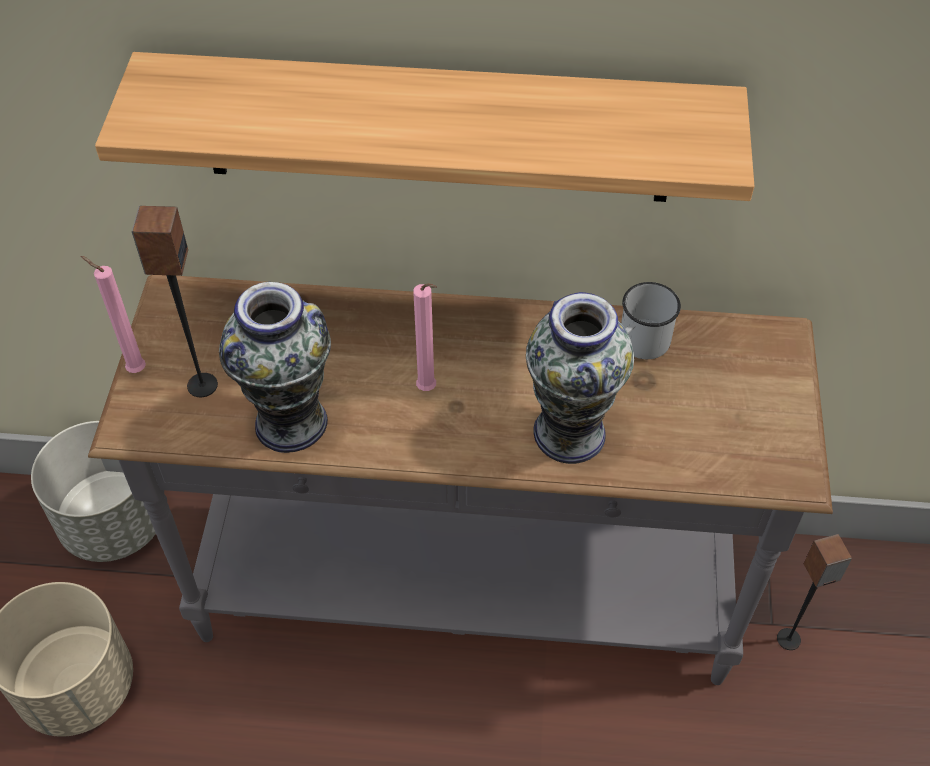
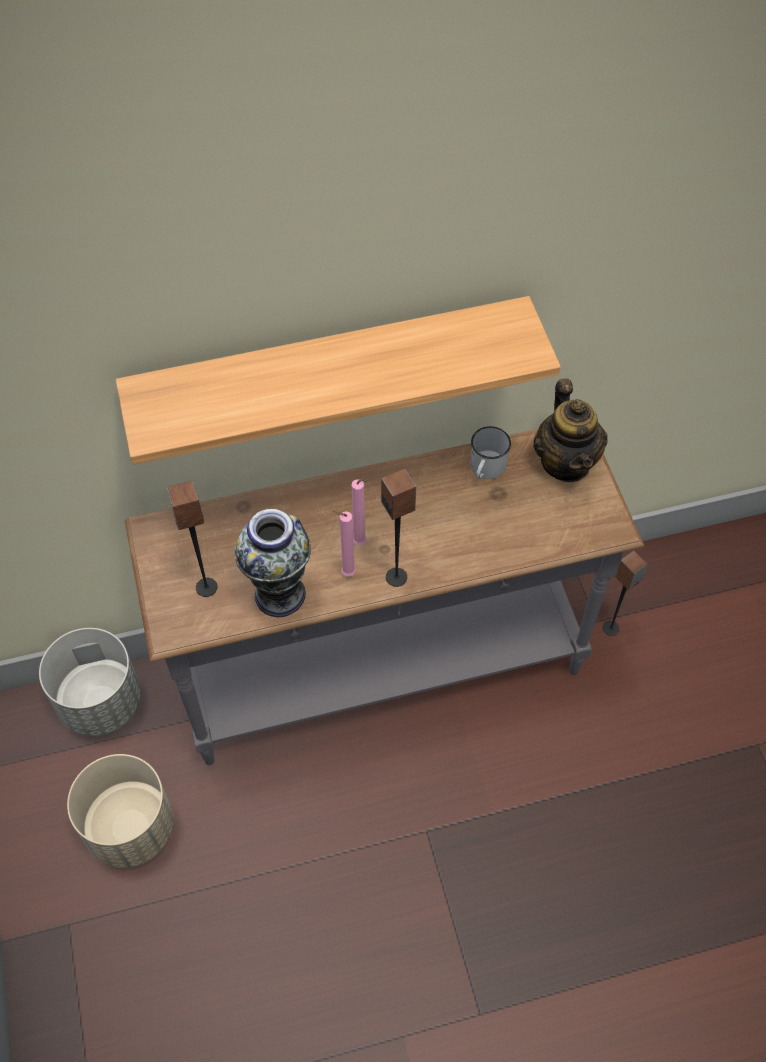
camera: 20 degrees left, 5 degrees up
(134, 369) = (152, 591): pink candle -> pink candle (346, 573)
(456, 447) = (397, 577): none -> speaker
(568, 433) = (464, 545): vase -> none
(757, 367) = (566, 462): none -> teapot

